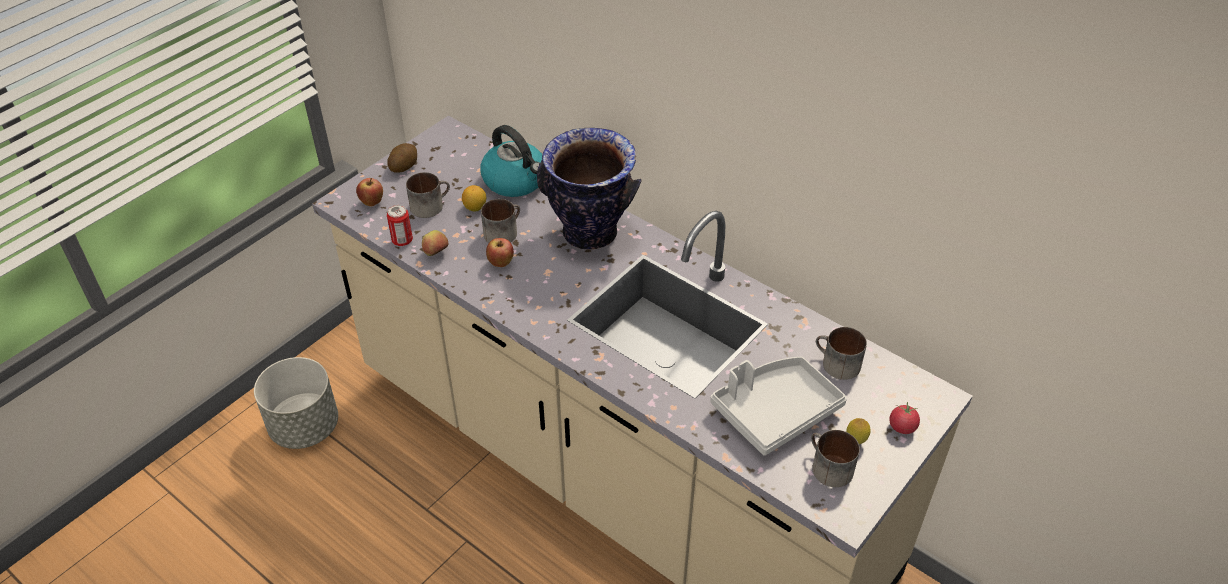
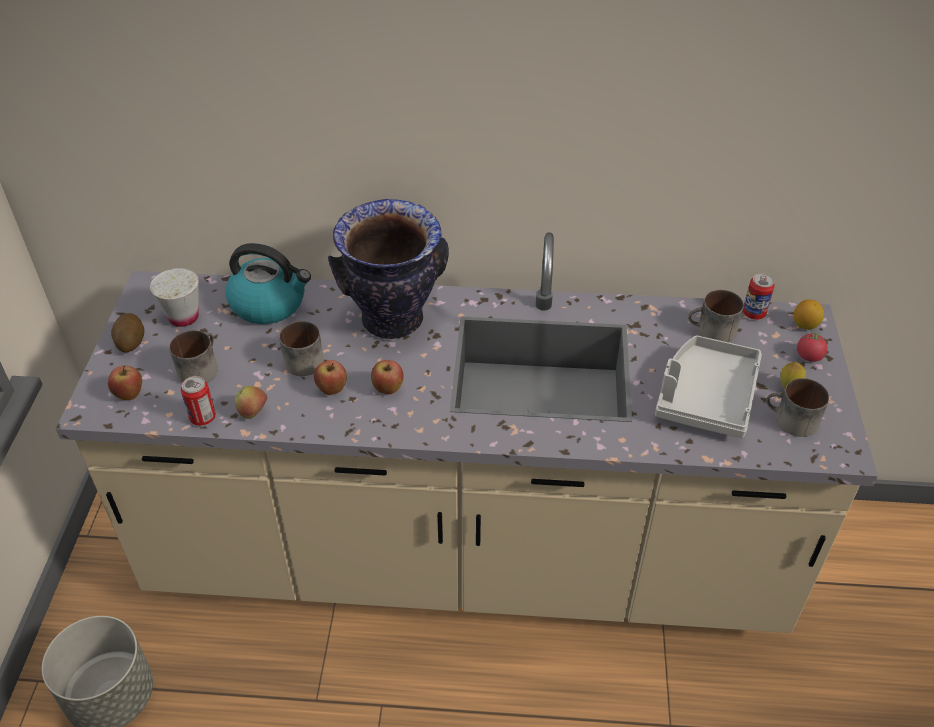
camera: 35 degrees left, 0 degrees up
(451, 164) = (183, 317): none -> white cup
(475, 208) = (252, 348): lemon -> lemon (805, 325)
(539, 282) = (388, 389): none -> apple
(890, 368) = (753, 313): none -> can

